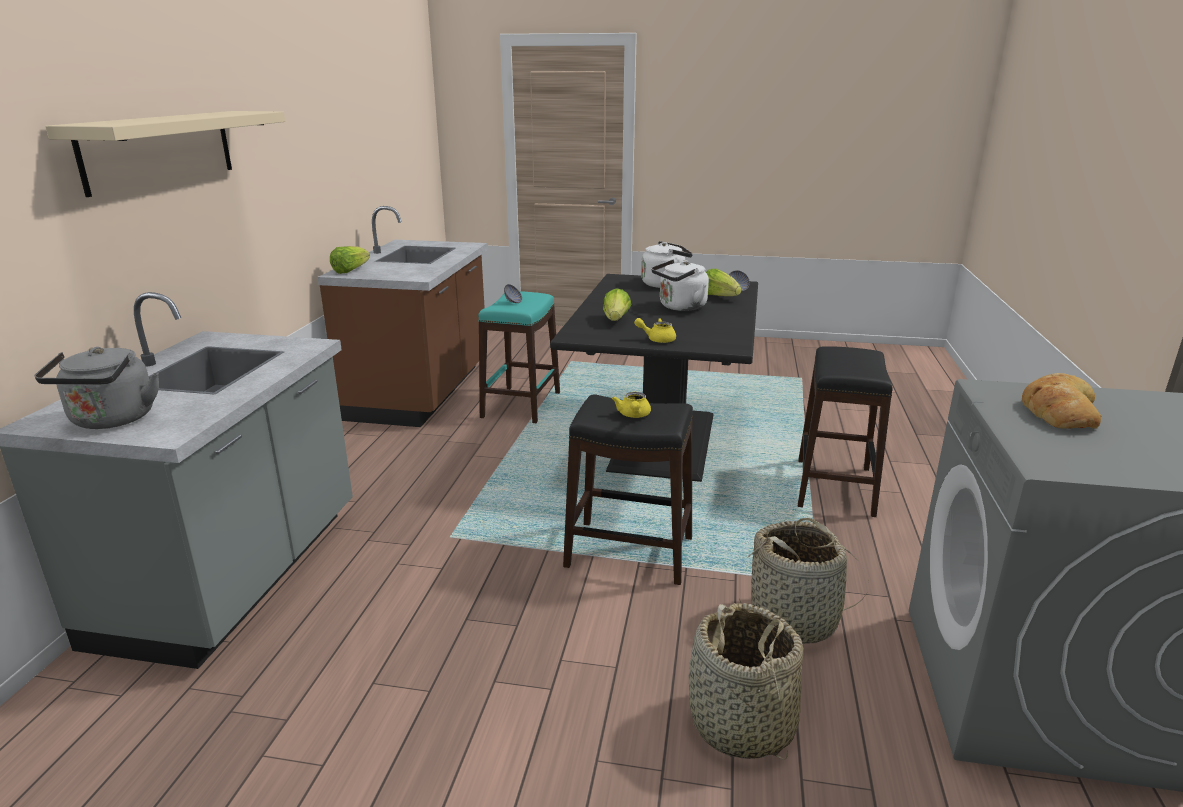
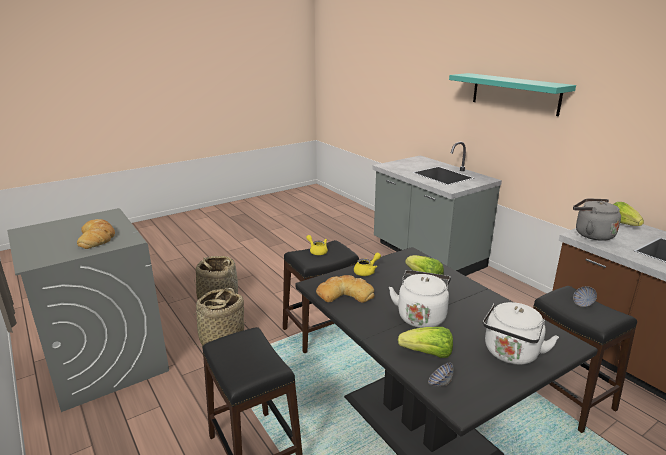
camera: 135 degrees right, 0 degrees up
(111, 421) = (407, 162): grey kettle -> grey kettle (591, 234)
(160, 149) = (515, 93): beige shelf -> turquoise shelf
(520, 405) = (563, 395): turquoise stool -> black stool
(716, 333) = (345, 294): none -> bread

